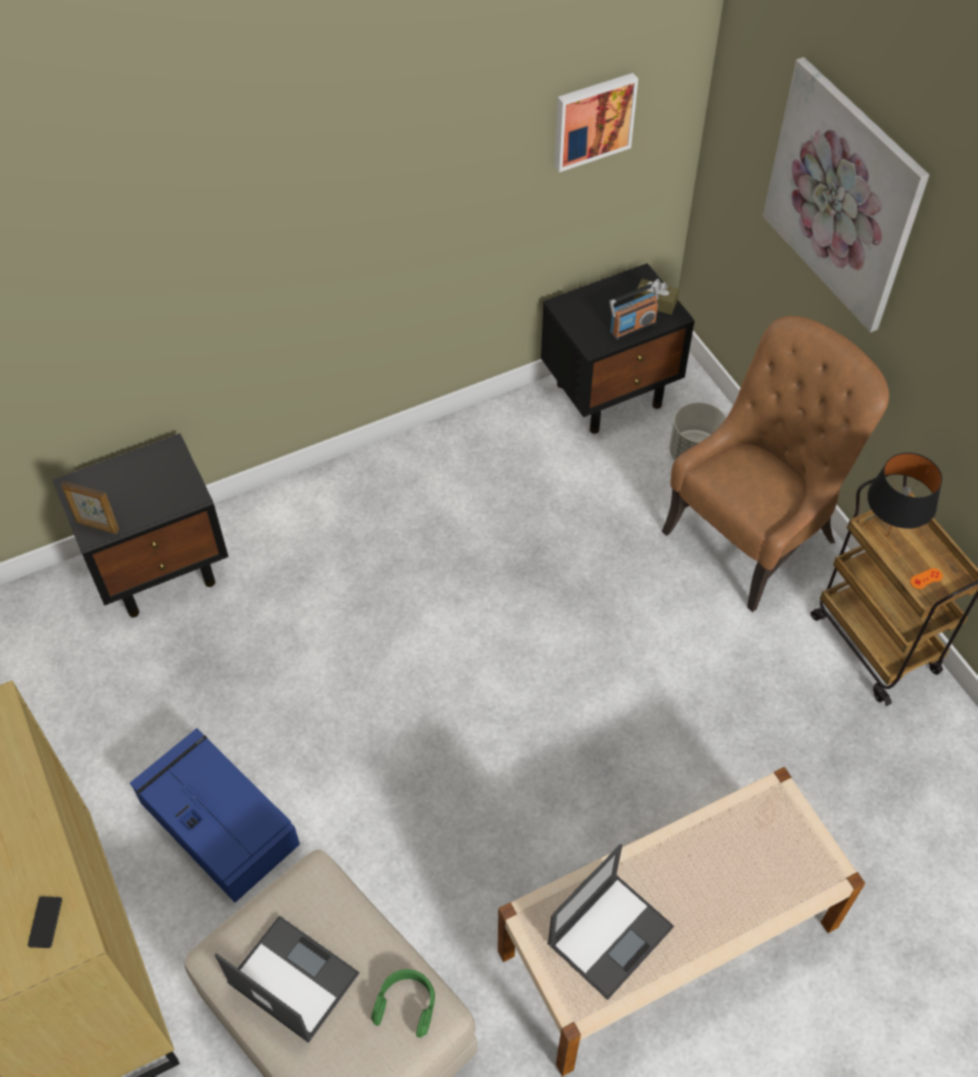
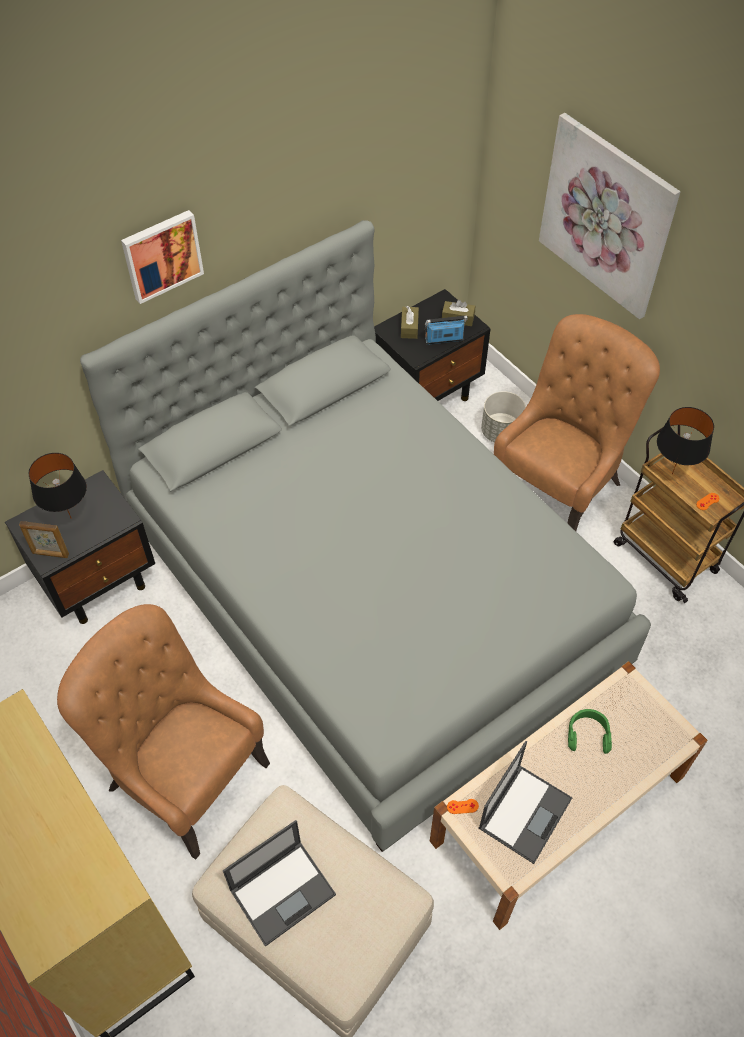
camera: 10 degrees left, 0 degrees up
(45, 922) = (94, 882): phone -> none
(131, 486) = (71, 518): none -> black table lamp
(217, 821) = (186, 776): blue storage box -> brown chair
(292, 978) = (283, 891): laptop -> laptop turned 120 degrees clockwise
(406, 1004) = (379, 895): green headphones -> green headphones (588, 734)
(488, 633) = (371, 594): none -> grey bed
(533, 913) = (462, 806): none -> orange game controller
(591, 306) = (409, 327): none -> brown tissue box
(592, 120) = (400, 180): picture -> picture (161, 255)
(632, 327) = (444, 339): radio -> radio turned 150 degrees counterclockwise

